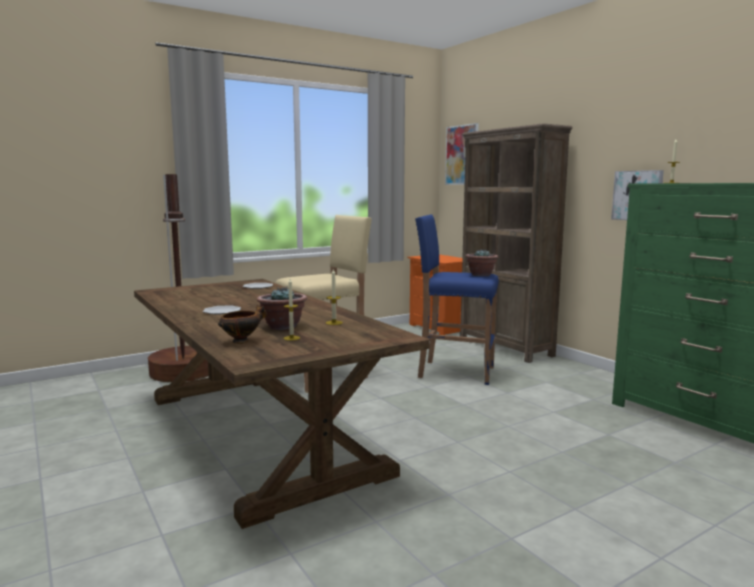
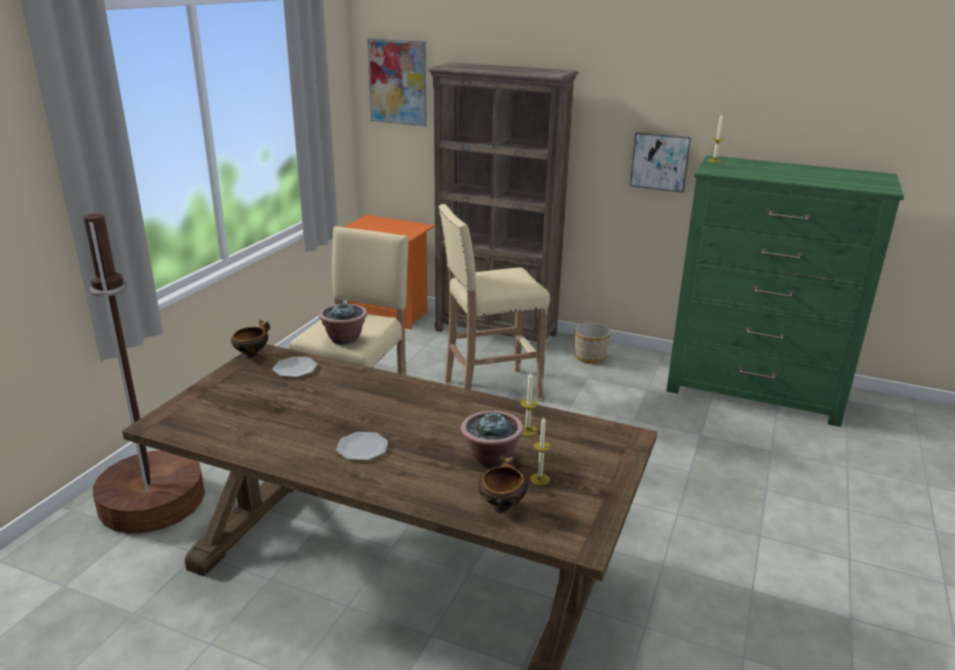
camera: 35 degrees left, 15 degrees up
(248, 281) = (252, 355): none -> bowl
(454, 372) = (489, 390): blue stool -> beige stool
(481, 275) = (516, 275): potted plant -> potted plant (344, 339)
(566, 372) = (590, 357): none -> planter

